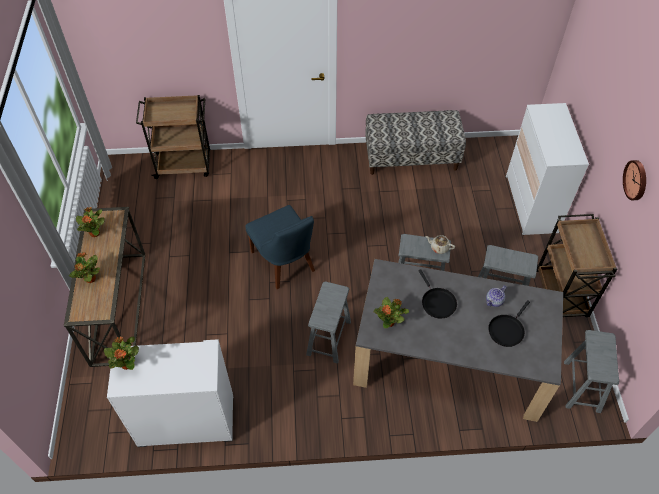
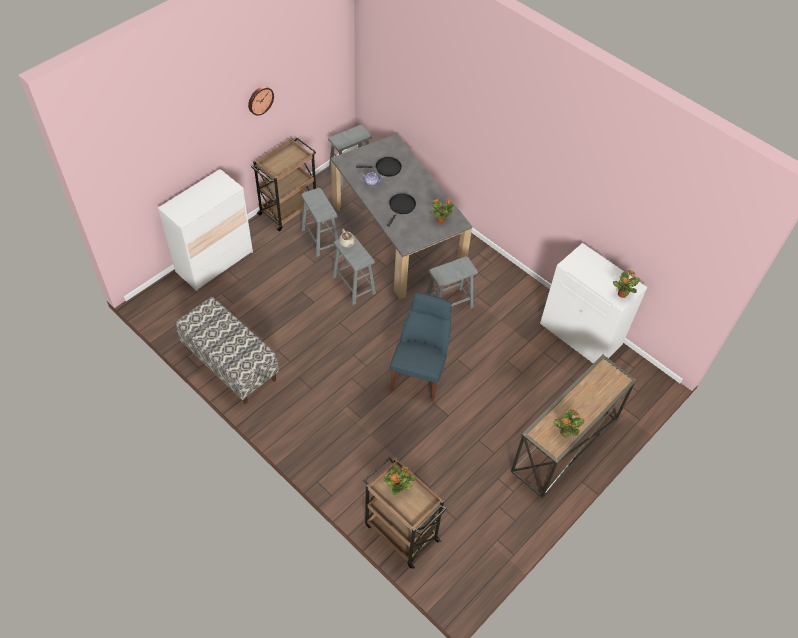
camera: 135 degrees left, 0 degrees up
(90, 279) = (595, 398): potted plant -> potted plant (398, 487)

